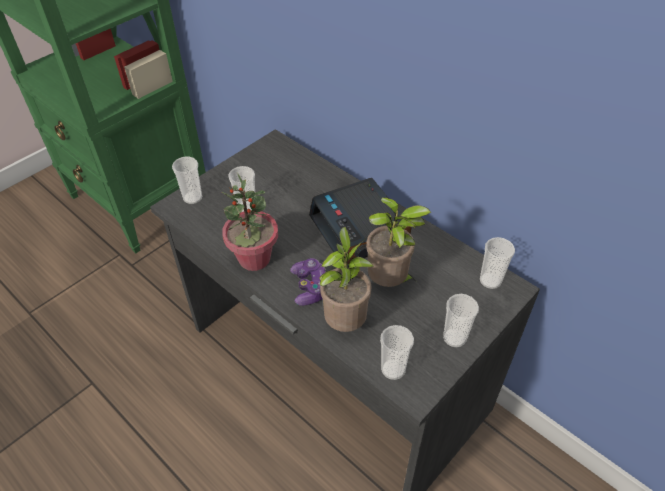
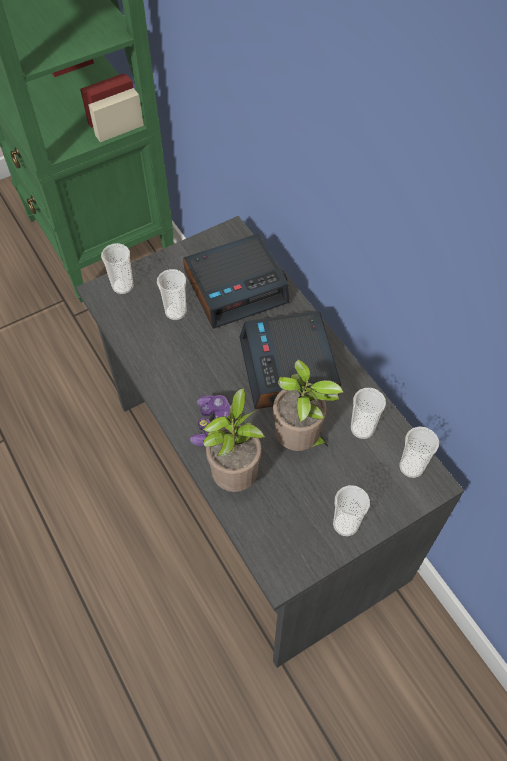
camera: 15 degrees right, 10 degrees up
(254, 259) = (165, 377): potted plant -> none
(292, 179) = (236, 287): none -> alarm clock
(393, 369) = (267, 543): cup -> cup (362, 429)

